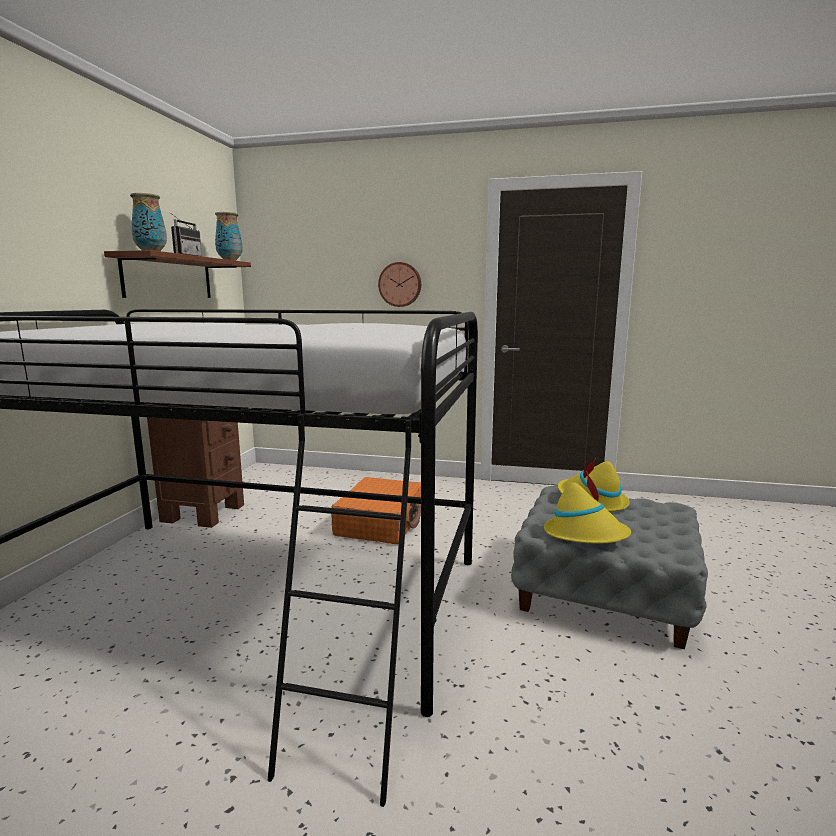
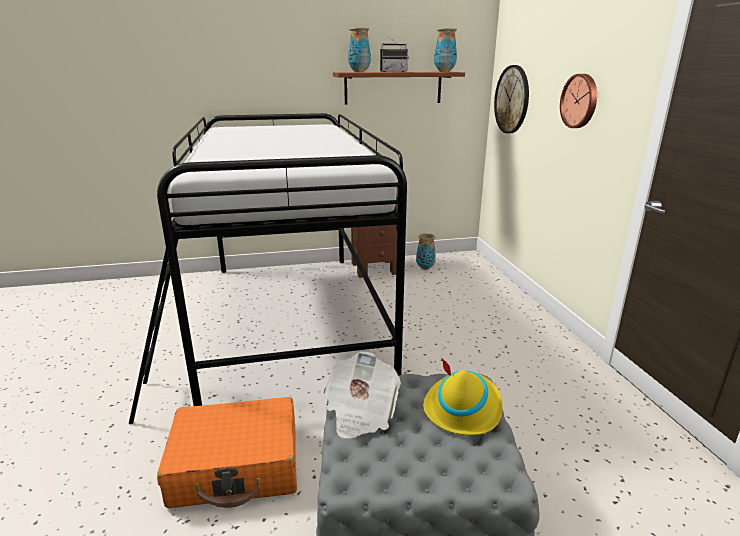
camera: 65 degrees right, 10 degrees up
(252, 491) = (425, 268): none -> vase
(290, 292) = (512, 99): none -> wall clock
(381, 522) = (430, 332): orange suitcase -> orange suitcase (237, 465)
(585, 535) = (360, 412): yellow hat -> newspaper

